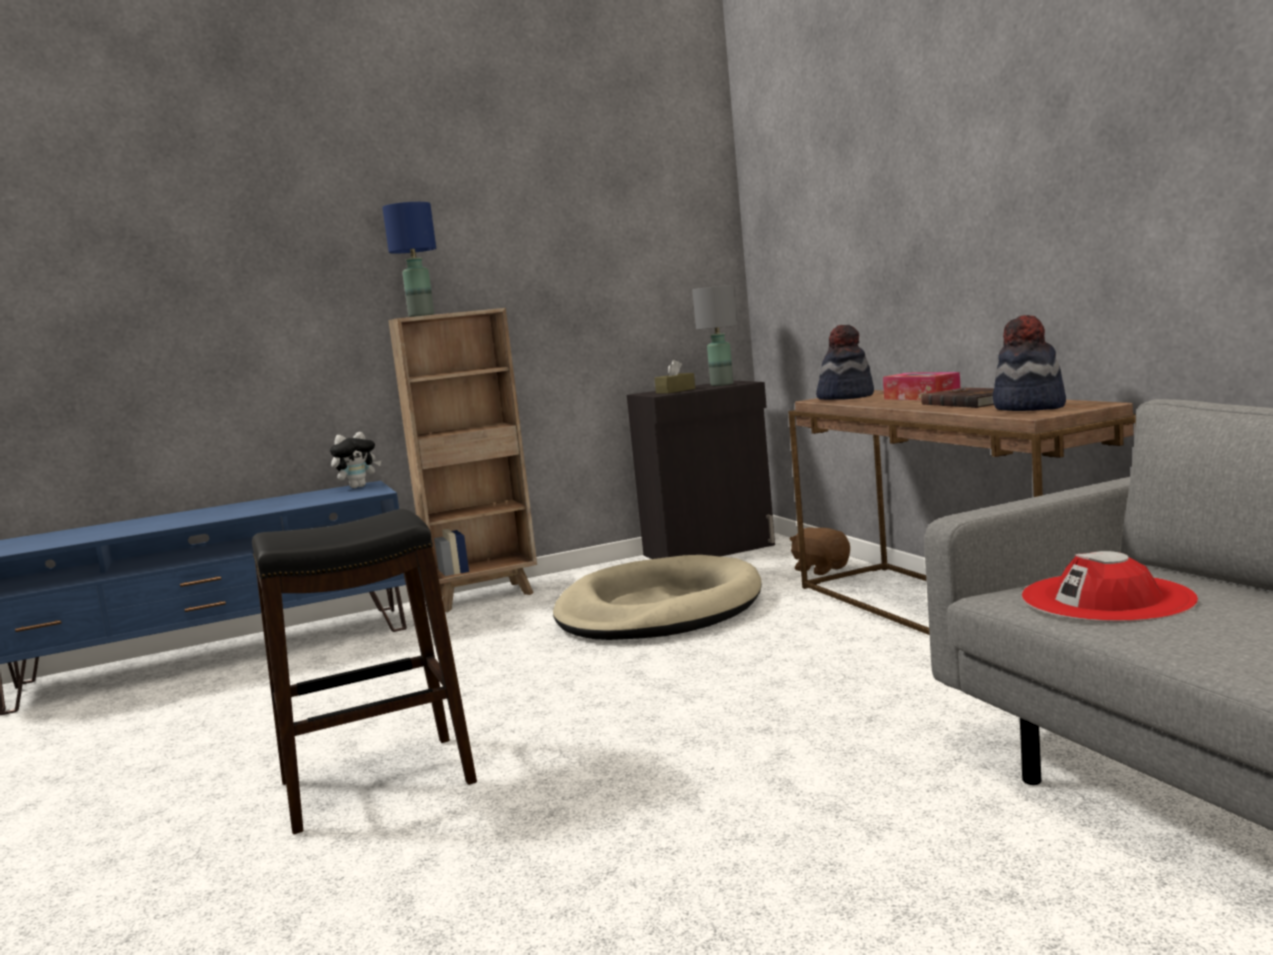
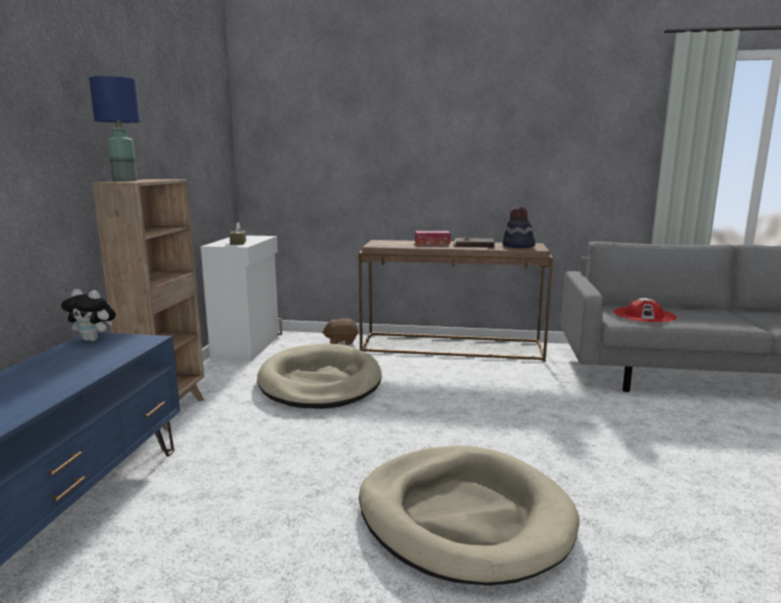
camera: 60 degrees left, 5 degrees up
(358, 487) = (93, 339): plush toy -> plush toy turned 105 degrees clockwise
(378, 782) = (463, 517): black stool -> beige dog bed
(710, 550) = (248, 346): black cabinet -> white cabinet
(722, 384) = (252, 238): grey table lamp -> none
(845, 397) = (382, 244): hat -> none

